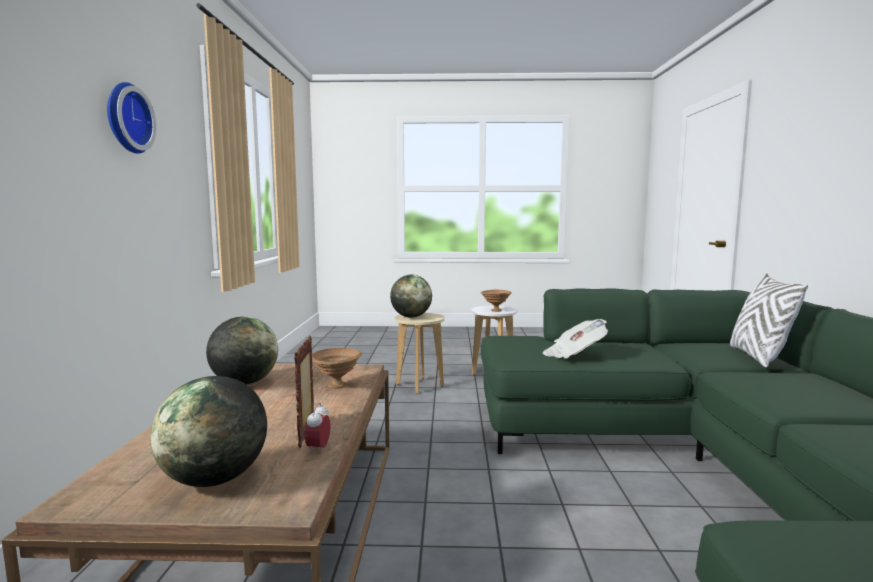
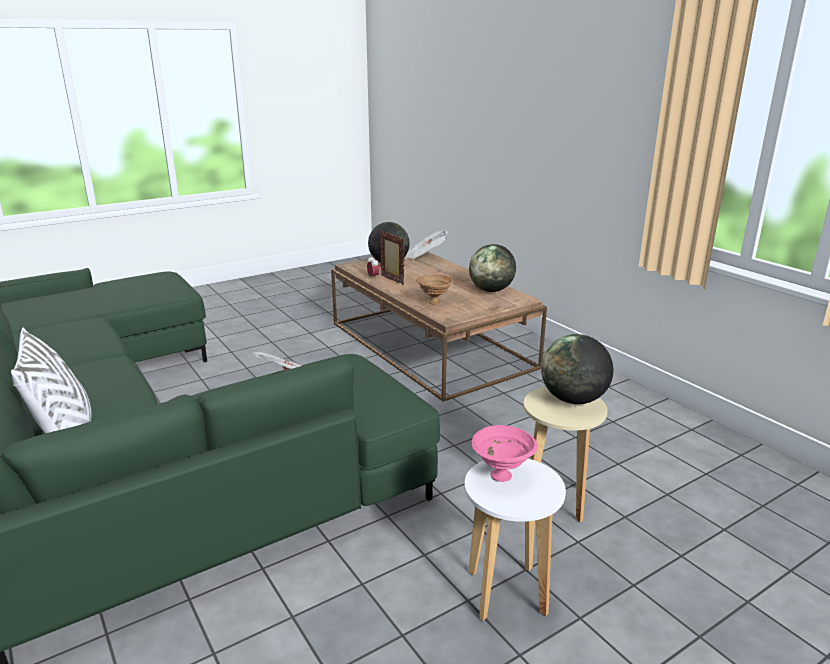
camera: 145 degrees right, 15 degrees up
(106, 479) = (424, 256): none -> newspaper
(126, 118) = (586, 94): wall clock -> none
(495, 310) = (502, 475): brown bowl -> pink bowl

